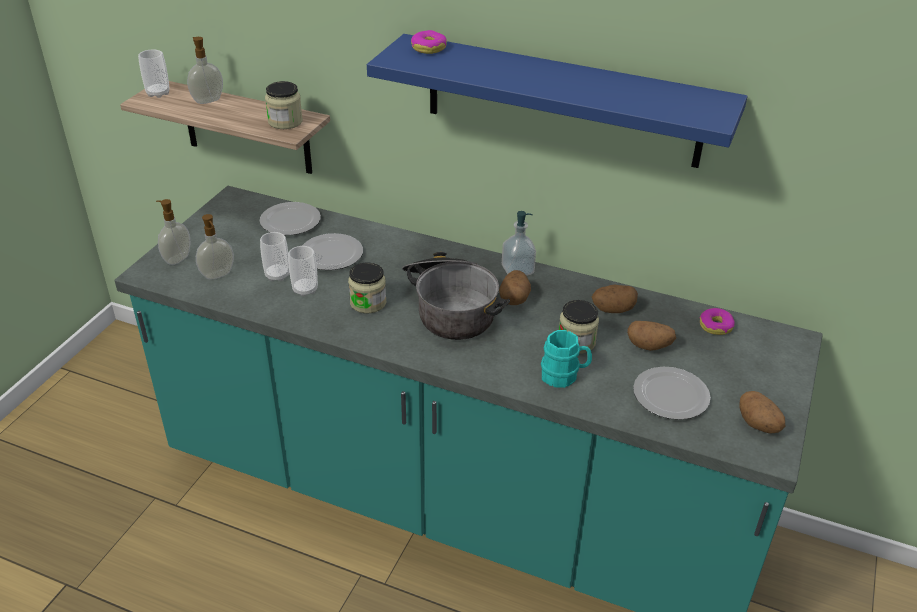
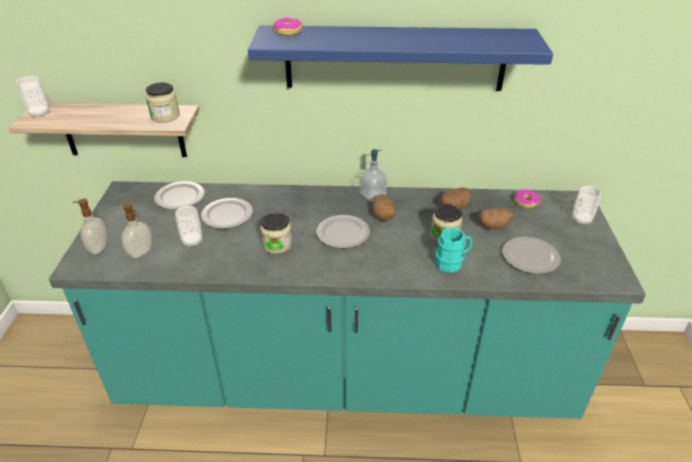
camera: 20 degrees left, 0 degrees up
(207, 100) = (87, 111): soap dispenser -> none
(305, 290) = (221, 247): cup -> cup (581, 220)
(451, 308) = (342, 234): cooking pot -> plate
(759, 425) = (597, 262): potato -> none

